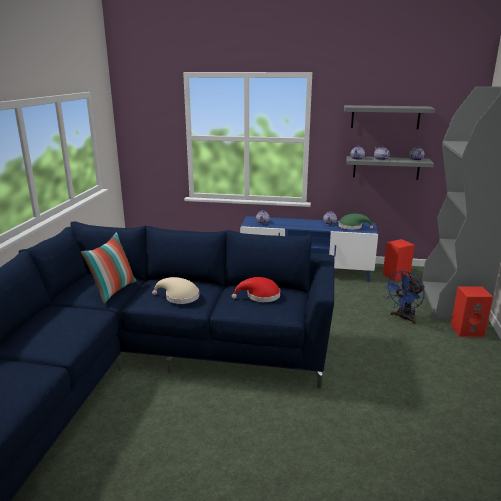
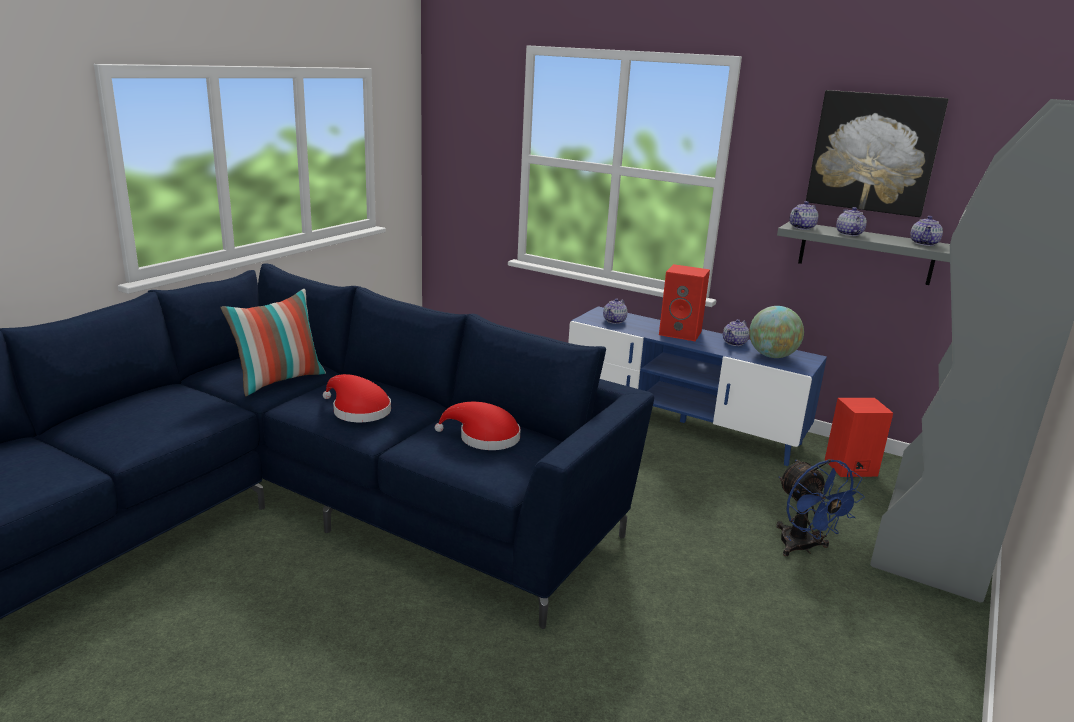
camera: 20 degrees right, 0 degrees up
(179, 297) = (358, 410): beige hat -> red hat
(352, 227) = (772, 356): green hat -> globe
(385, 117) = (873, 152): grey shelf -> picture
(403, 318) = (803, 548): blue fan -> blue fan turned 90 degrees counterclockwise
(467, 330) = (924, 606): red speaker -> red speaker (681, 333)

